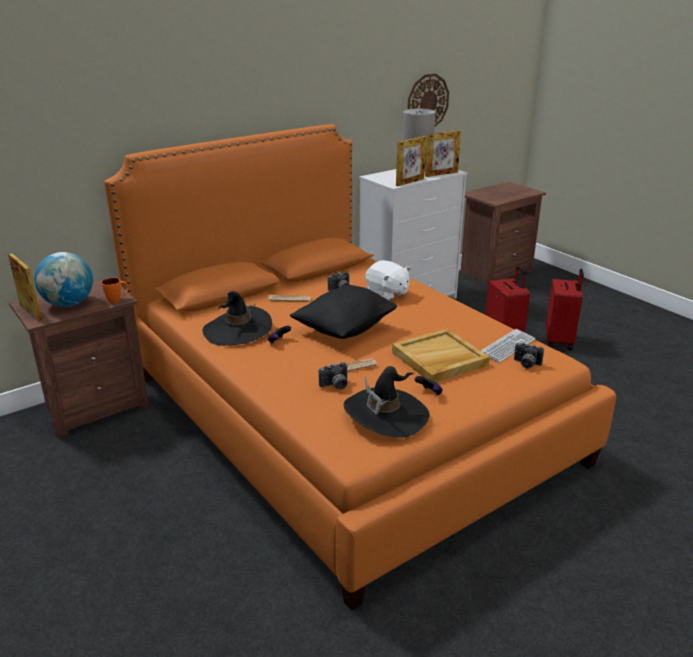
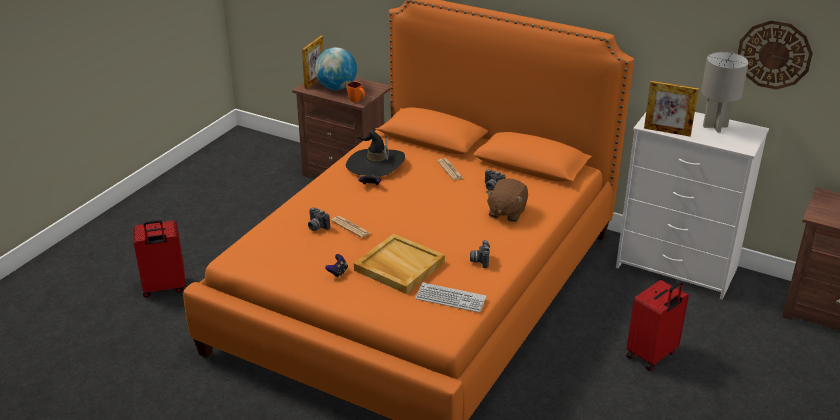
camera: 65 degrees right, 5 degrees up
(344, 329) = (414, 209): black pillow -> none
(386, 414) = (289, 258): black hat -> none
(387, 293) = (506, 212): white plush toy -> brown plush toy
(441, 174) = (722, 142): picture frame -> none
(526, 364) = (423, 314): camera -> camera (479, 260)
(559, 341) = (694, 400): red suitcase -> red suitcase (164, 288)

